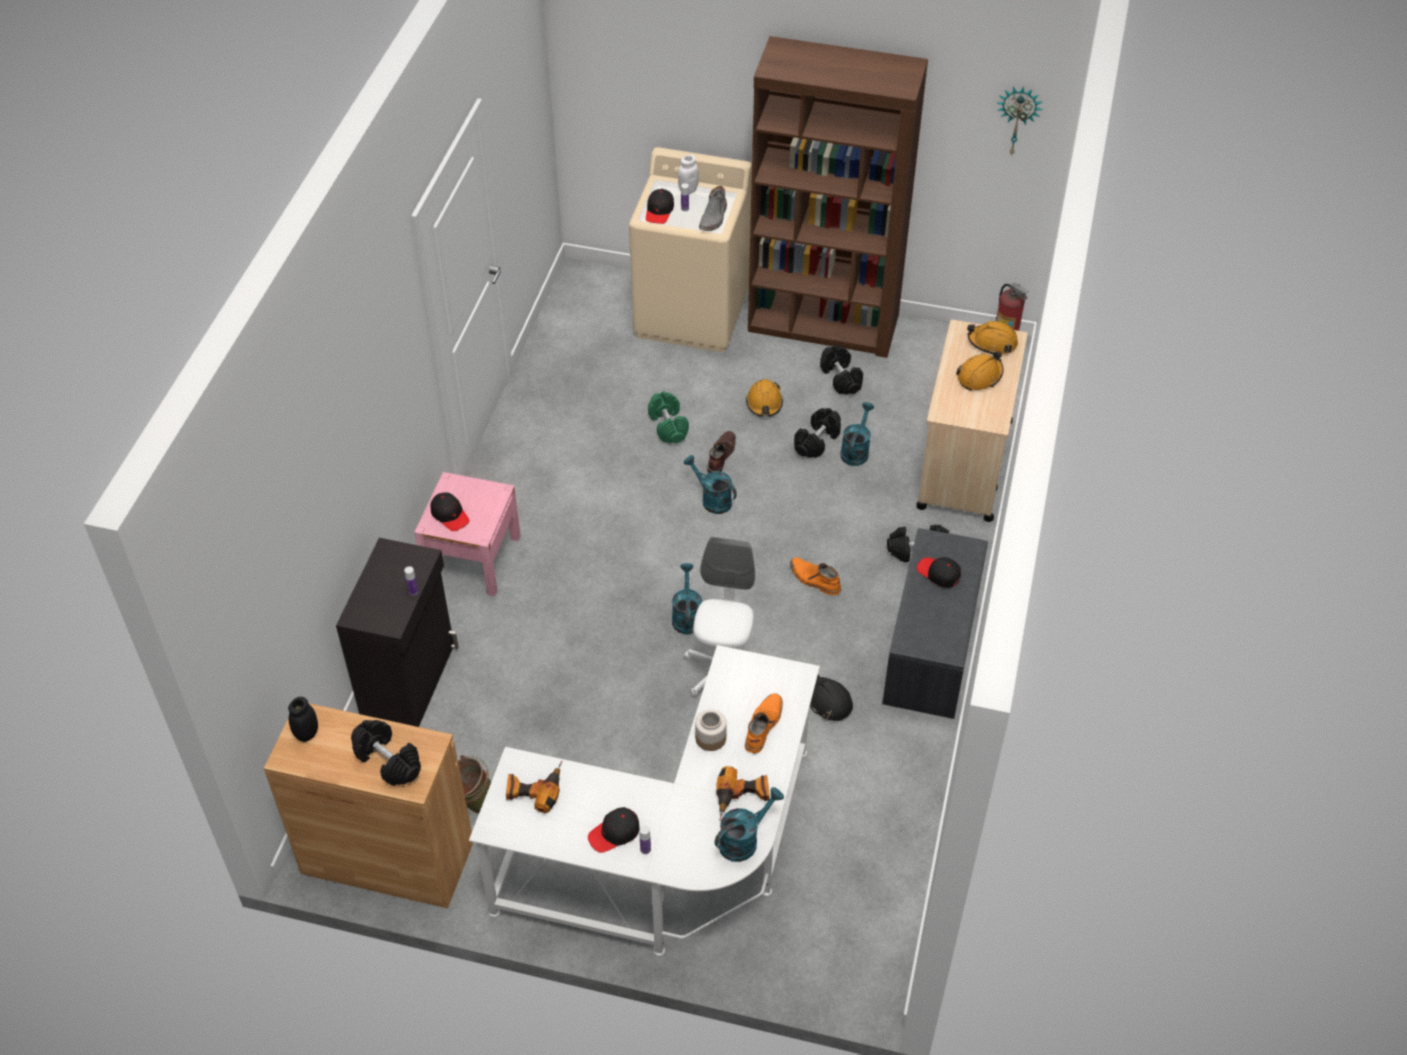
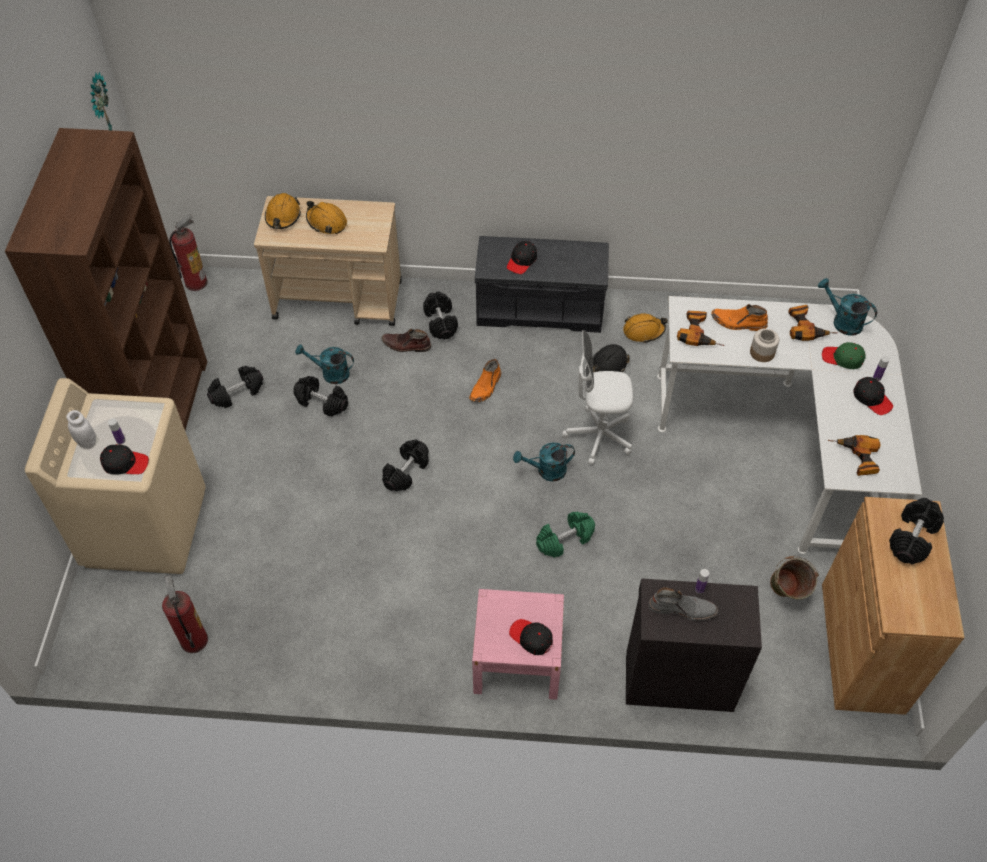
camera: 100 degrees left, 5 degrees up
(307, 733) = (914, 611): black jar -> none
(450, 515) = (531, 638): black cap -> black cap turned 90 degrees counterclockwise
(566, 342) = (193, 640): none -> fire extinguisher
(668, 426) = (314, 522): green dumbbell -> green dumbbell (565, 539)
(683, 821) = (842, 358): none -> green cap
(712, 499) = (406, 472): turquoise watering can -> black dumbbell
(713, 218) = (138, 412): grey boot -> grey boot (682, 608)
(720, 455) = (349, 473): brown boot -> brown boot (406, 345)
(753, 682) = (699, 333): none -> power drill
(764, 403) = (275, 448): orange hard hat -> orange hard hat (643, 331)

